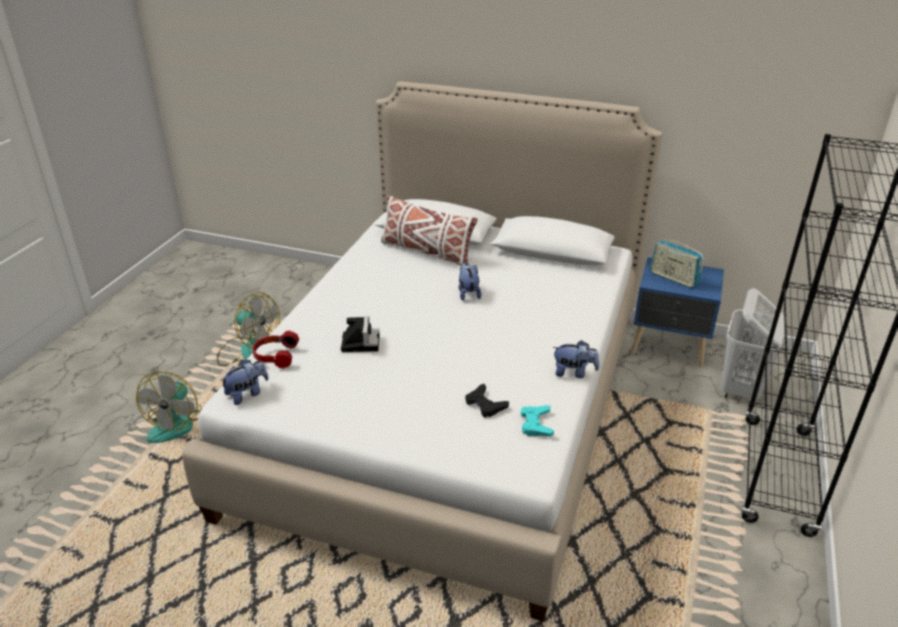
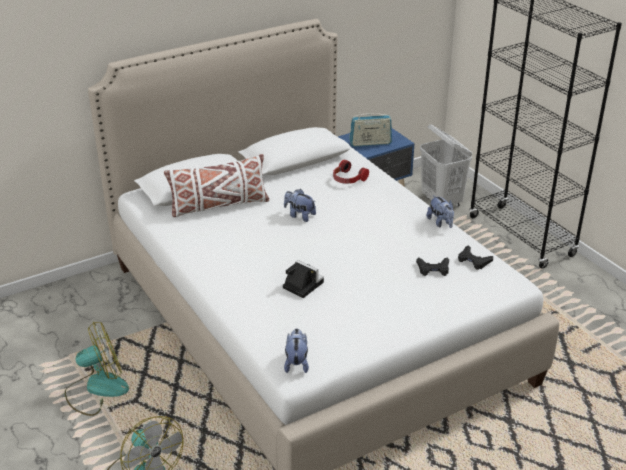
camera: 50 degrees left, 0 degrees up
(275, 356) = (267, 330): headphones -> headphones (348, 179)
(536, 424) = (473, 260): turquoise game controller -> black game controller
(574, 373) = (440, 223): plush toy -> plush toy turned 105 degrees clockwise

